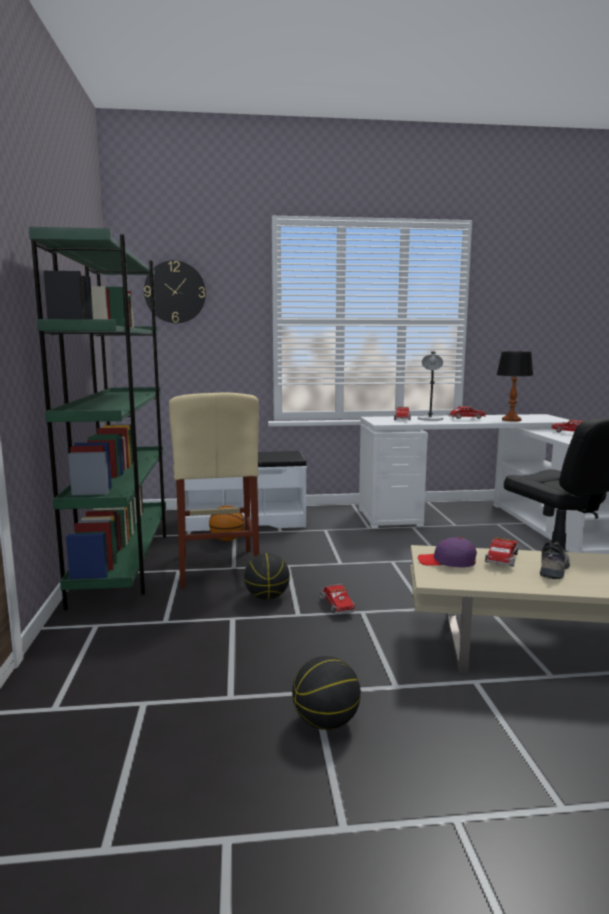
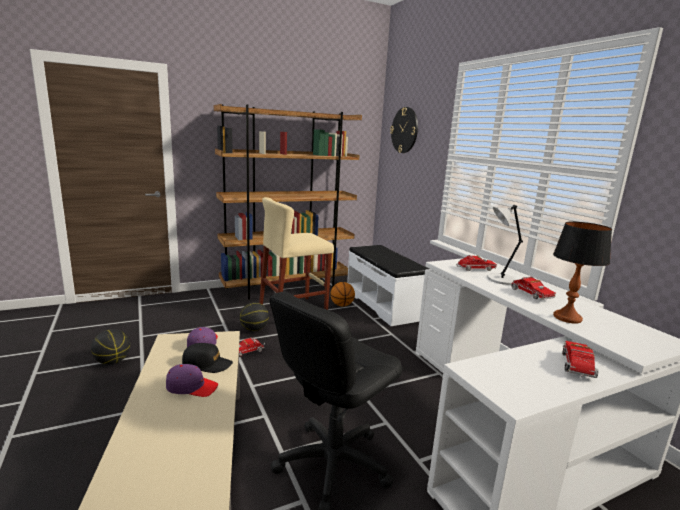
camera: 70 degrees right, 5 degrees up
(124, 563) = (287, 287): green bookcase -> brown bookcase
(502, 561) = (207, 364): toy truck -> black cap
(555, 568) = (191, 387): shoe -> purple cap

